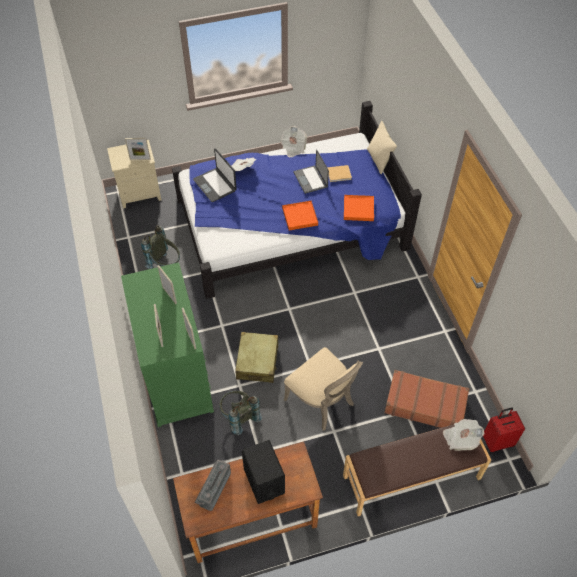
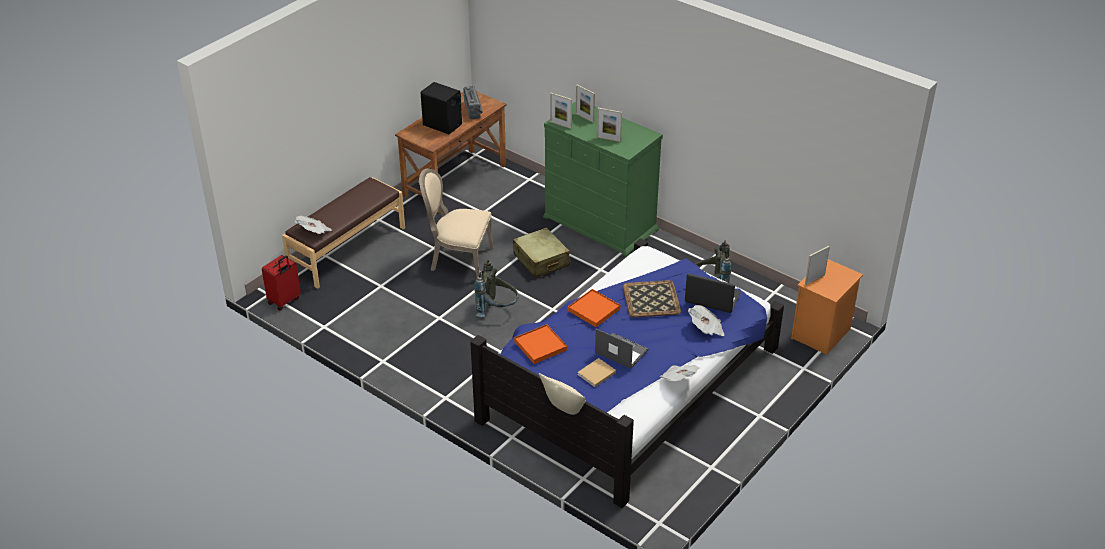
camera: 145 degrees right, 15 degrees down
(140, 193) = (821, 334): beige nightstand -> orange nightstand
(238, 417) = (519, 222): grey backpack -> grey backpack (497, 310)
(254, 204) = (652, 299): none -> tray
(425, 404) = (366, 297): brown suitcase -> none

